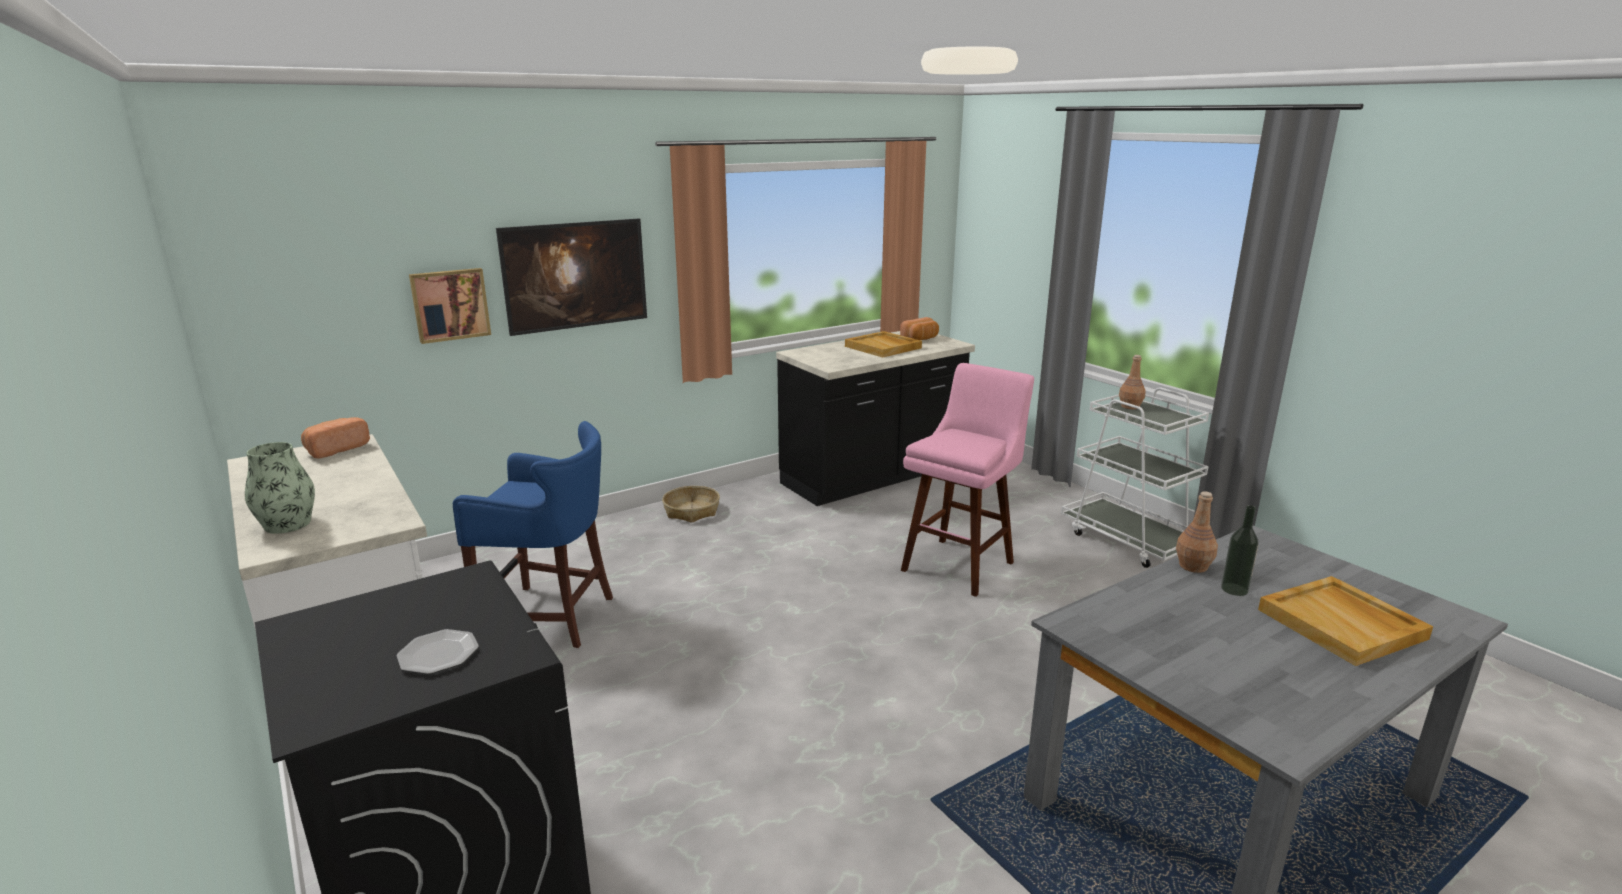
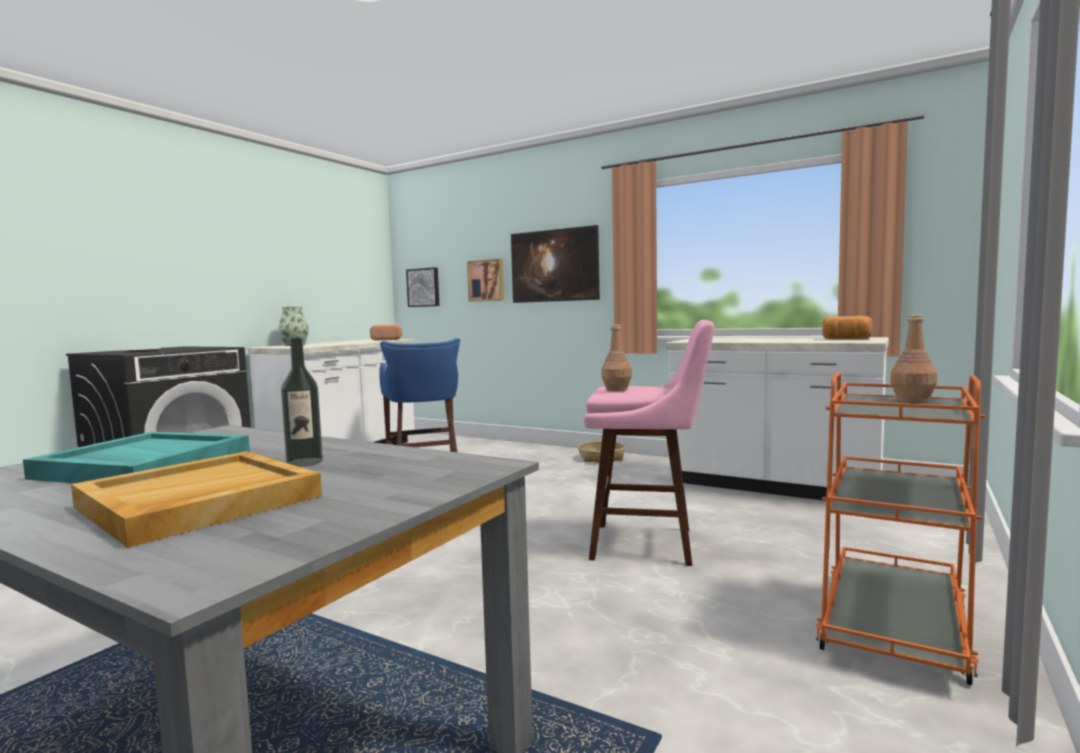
camera: 65 degrees right, 15 degrees down
(293, 328) = (424, 287): none -> picture
(873, 477) = (773, 486): black counter -> white counter
(883, 347) = (782, 339): beige tray -> none
(1129, 540) = (893, 628): white cart -> orange cart
(1193, 566) = (366, 449): brown bottle -> brown bottle (617, 389)
(1227, 652) = (143, 465): none -> turquoise tray

